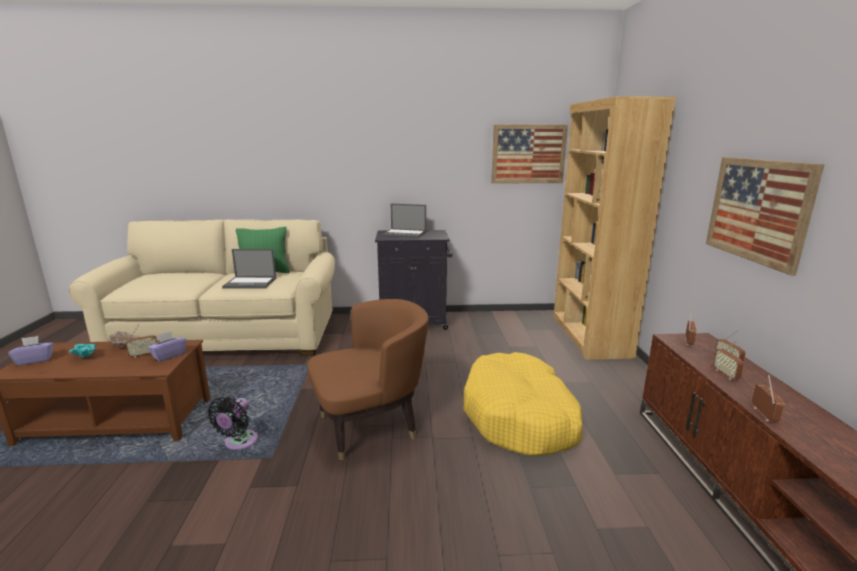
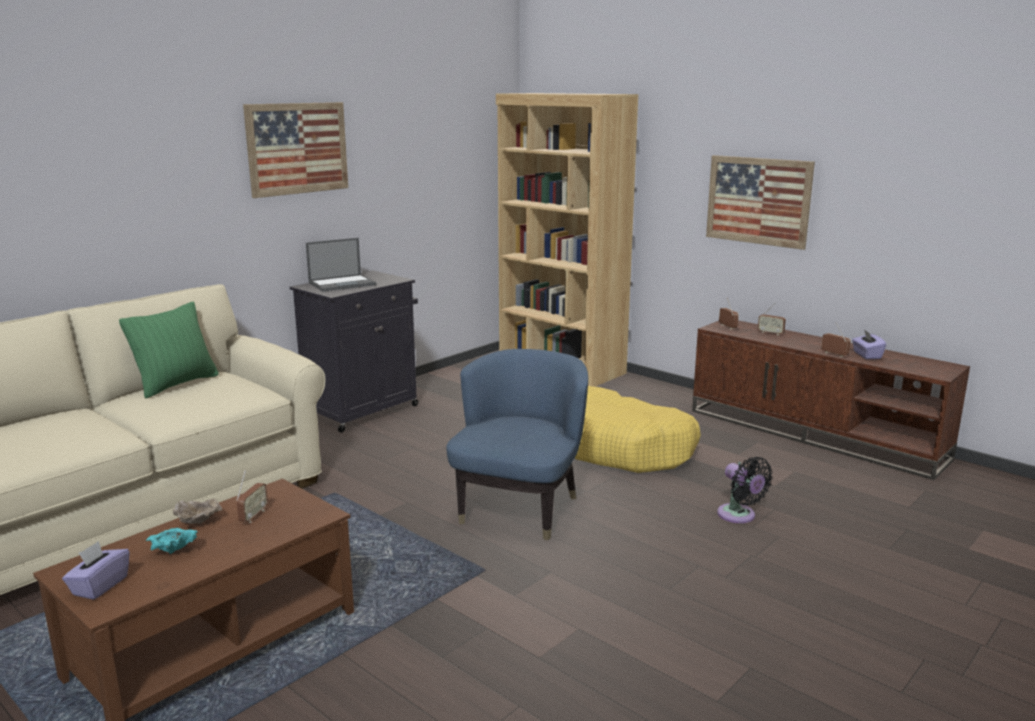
camera: 45 degrees left, 0 degrees up
(169, 355) = (292, 503): purple tissue box -> purple tissue box (866, 355)
(239, 443) = (424, 579): black fan -> black fan (739, 516)
(251, 283) = (201, 400): laptop -> none
(370, 426) = (520, 508): brown armchair -> blue armchair
(528, 154) = (449, 156): picture -> picture (297, 148)
(725, 374) = (782, 340): radio -> none

